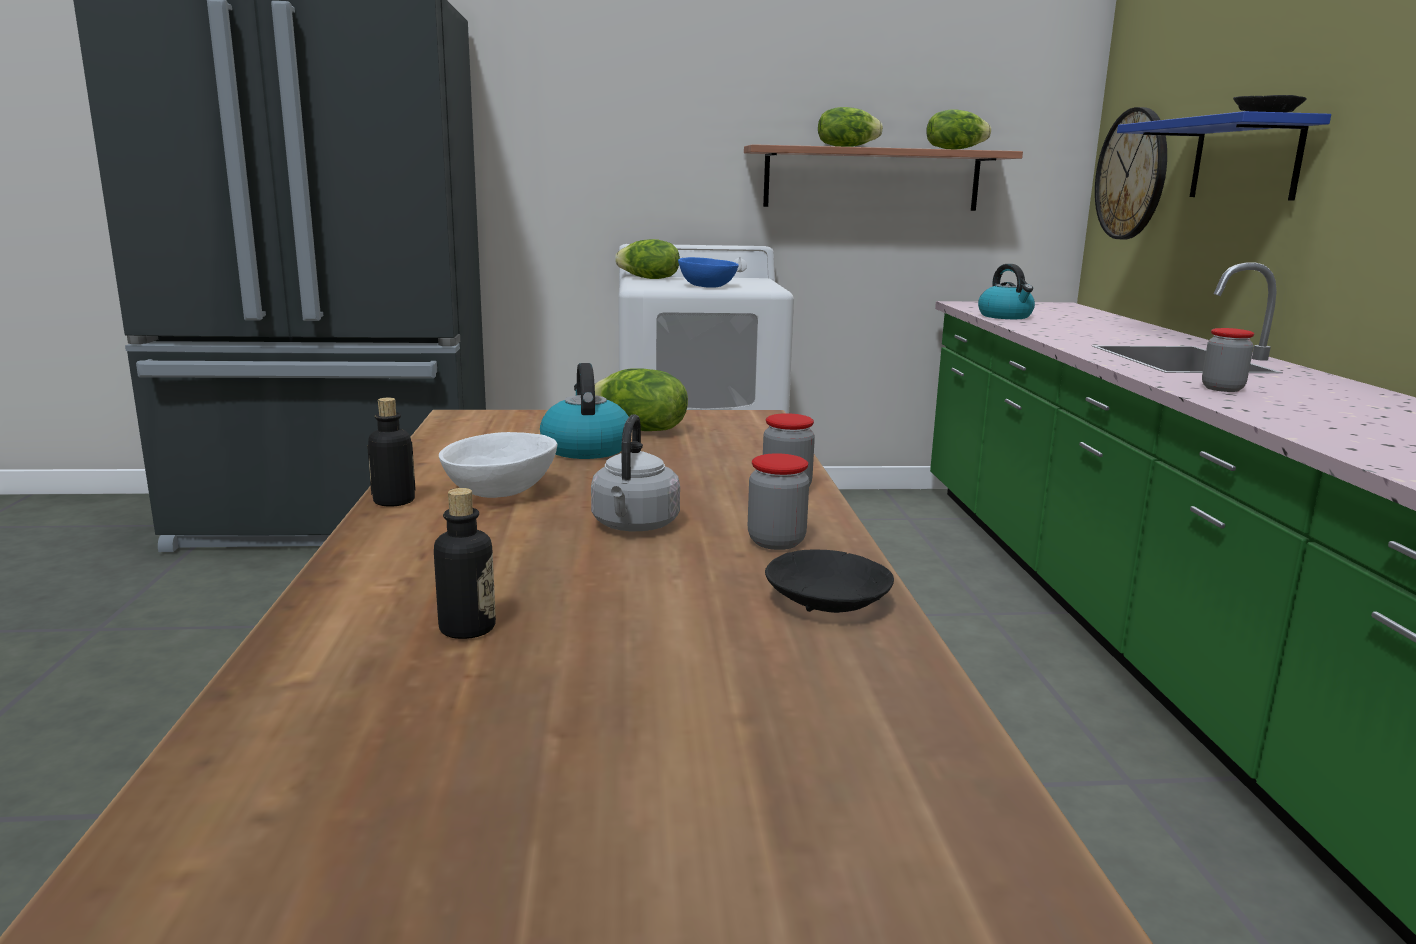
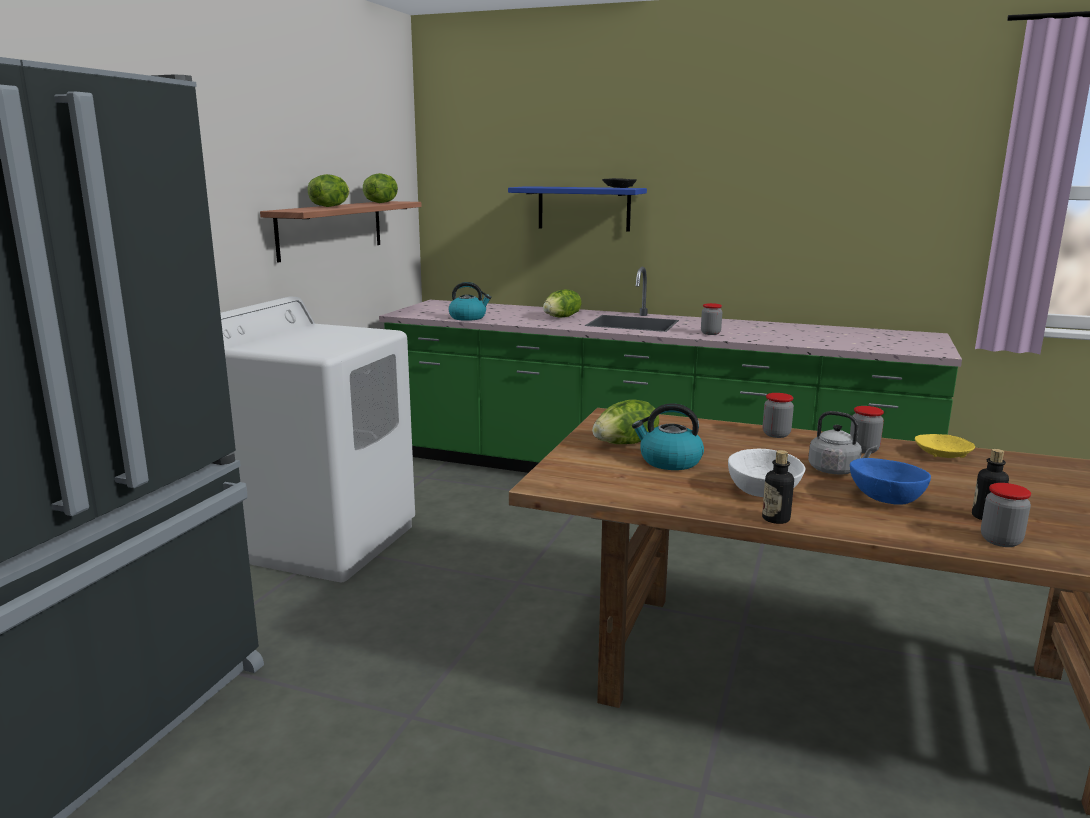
camera: 65 degrees left, 0 degrees up
(348, 635) = (1000, 541): none -> jar
(649, 278) = (264, 345): lettuce -> lettuce (562, 317)
(706, 286) = (346, 340): blue bowl -> blue bowl (886, 499)
(828, 602) = (943, 455): black bowl -> yellow bowl
(1132, 174) = (470, 213): wall clock -> none

